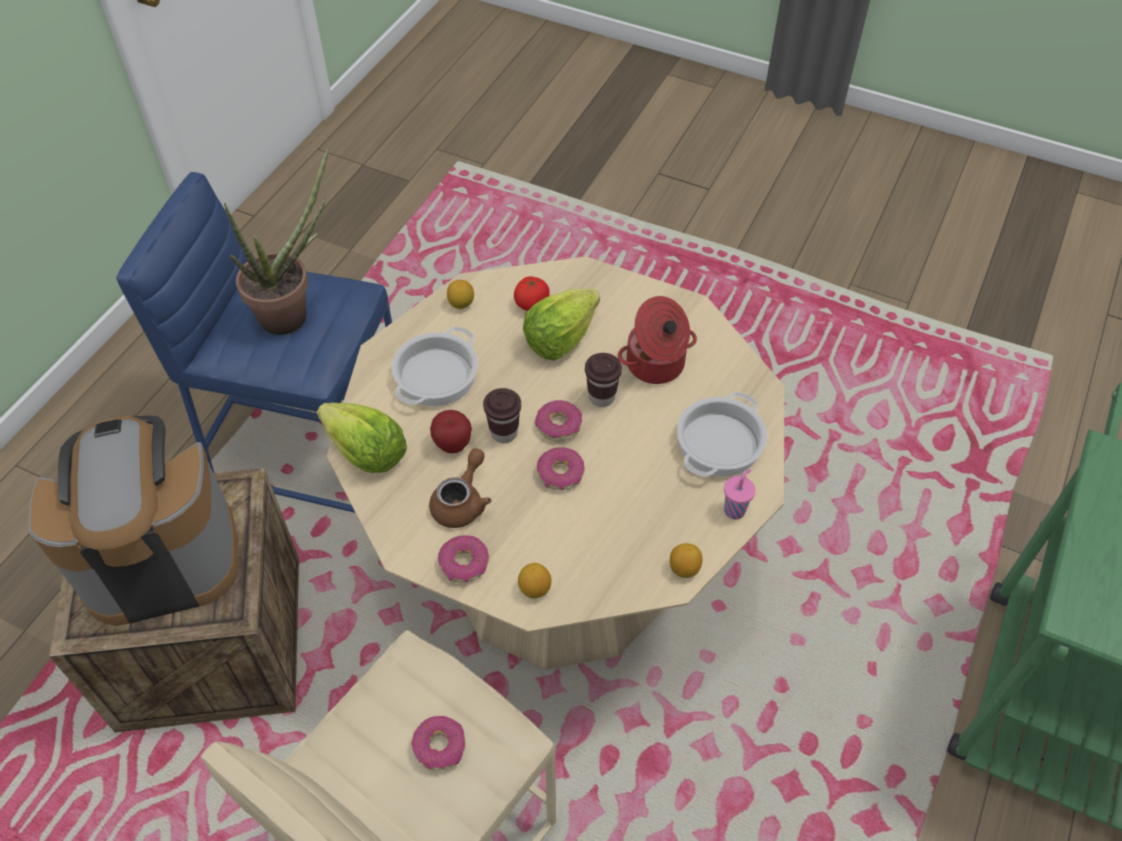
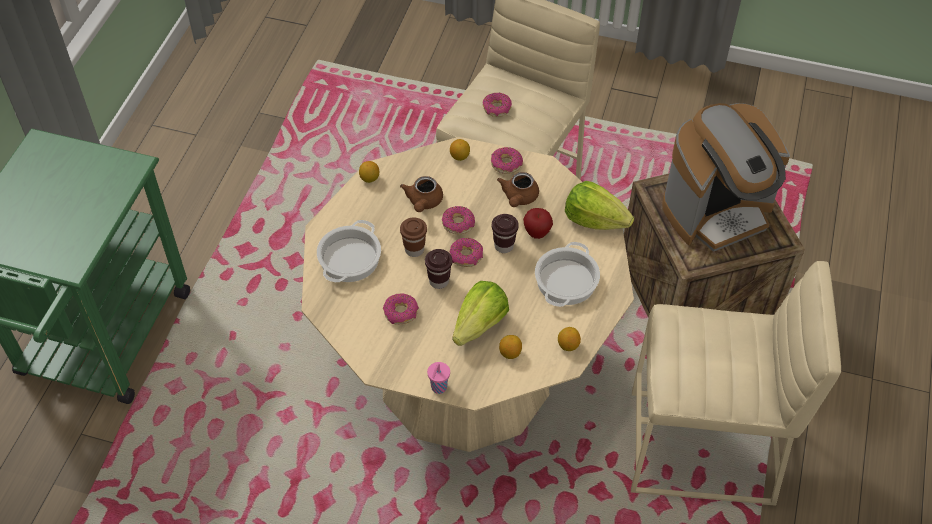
camera: 170 degrees right, 0 degrees up
(293, 313) = (712, 359): potted plant -> none
(309, 442) = (702, 449): blue stool -> beige stool
(532, 304) = (510, 353): tomato -> lemon
(605, 515) = (423, 202): none -> brown teapot
(628, 444) = (414, 250): none -> brown cup
(656, 365) = (401, 313): cooking pot -> donut
(735, 509) = (338, 216): pink cup -> pink cup (438, 388)

